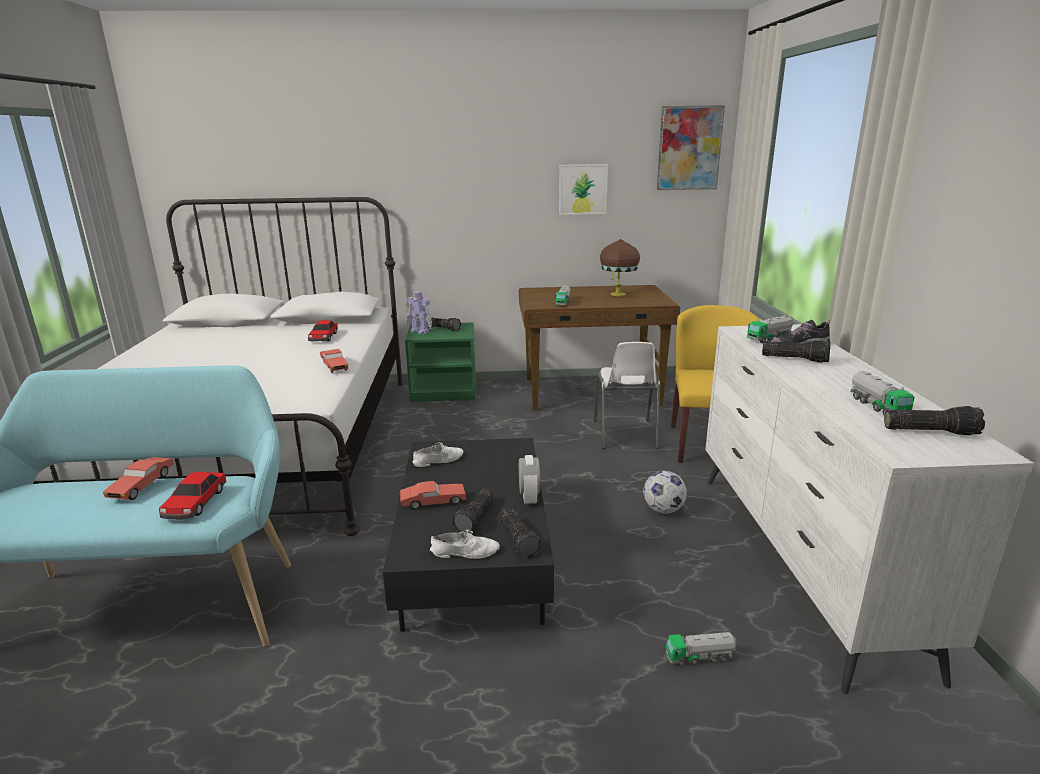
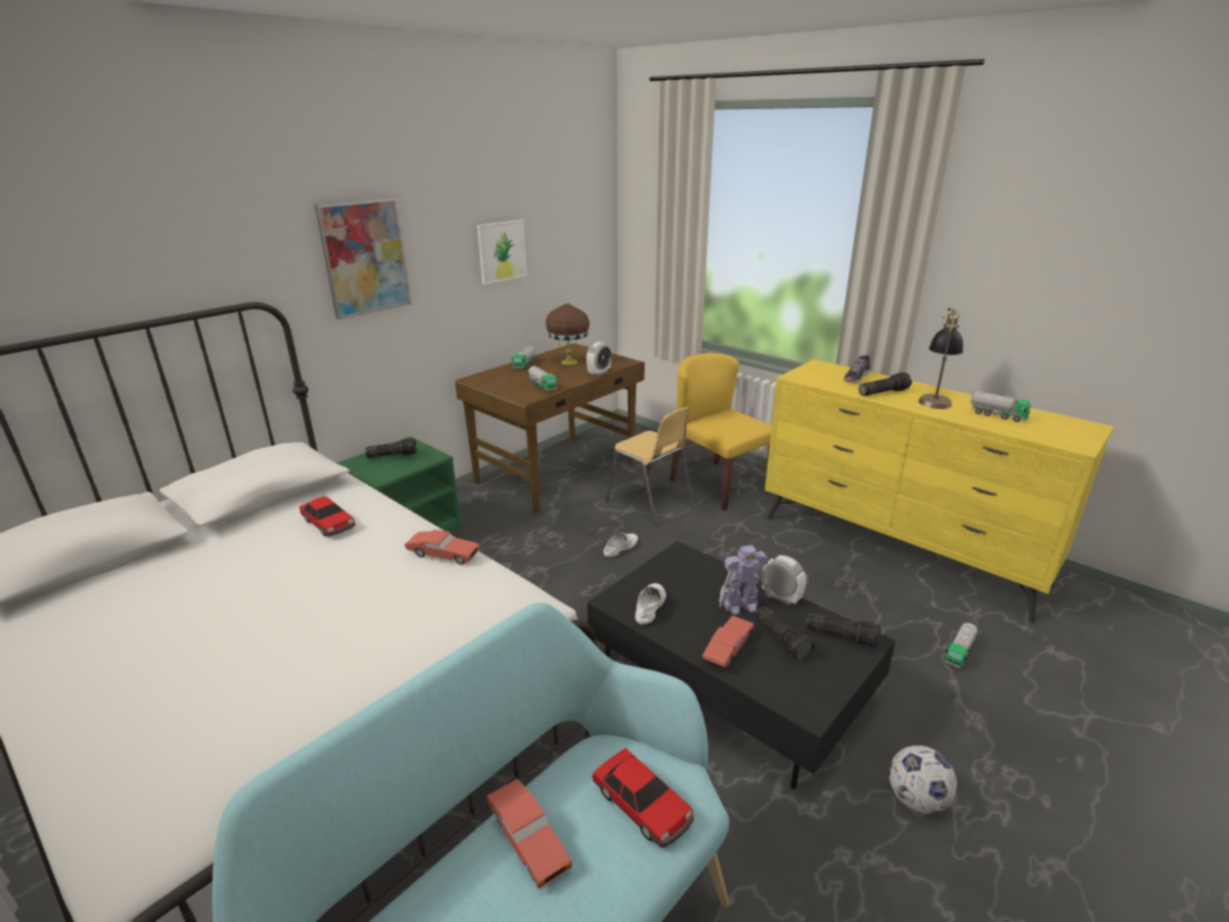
camera: 45 degrees left, 5 degrees up
(420, 331) = (371, 469): toy robot -> toy robot (742, 606)
(465, 551) = (833, 673): white shoe -> white shoe (620, 547)
(622, 304) = (599, 373): none -> alarm clock
(625, 434) = (650, 503): white chair -> yellow chair
(663, 510) = (777, 556): football -> football (915, 799)
(689, 148) = (586, 195): picture -> picture (365, 257)
(769, 338) = (829, 378): toy truck -> toy truck (525, 364)
(800, 562) = (899, 550): white dresser -> yellow dresser
(843, 377) = (935, 398): none -> table lamp
(930, 431) = (1049, 423): flashlight -> none

